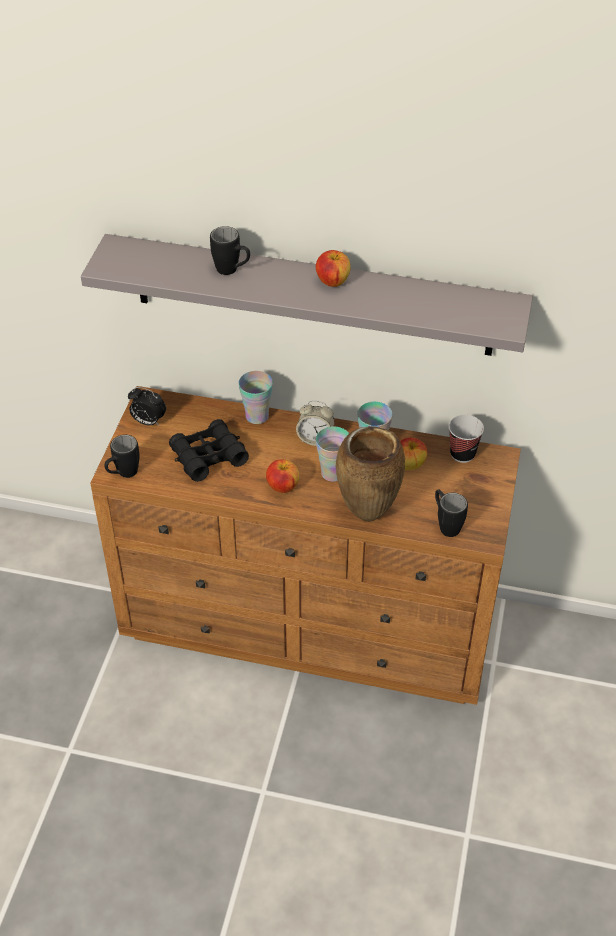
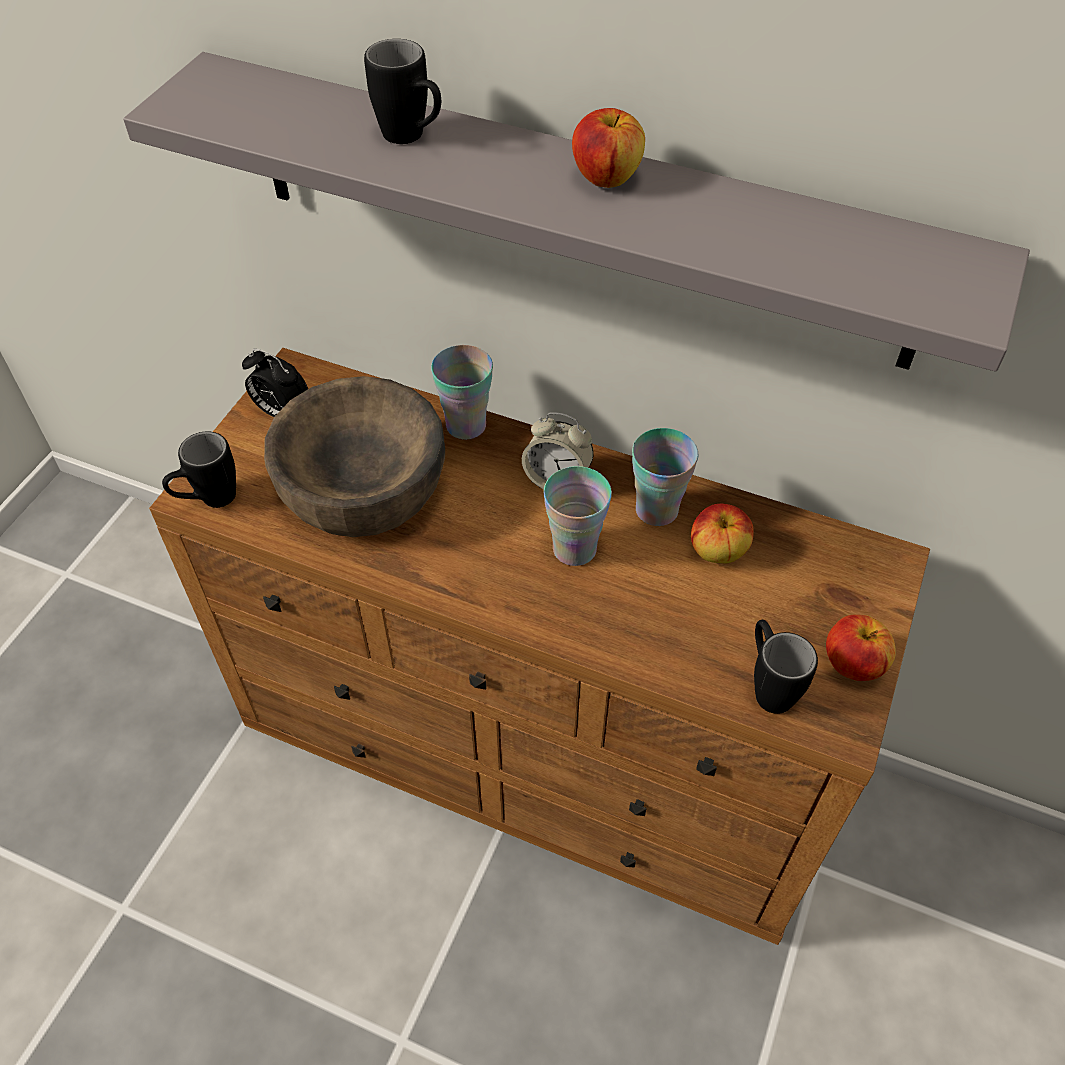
camera: 10 degrees right, 5 degrees up
(208, 457) = (363, 488): black binoculars -> brown bowl
(282, 486) = (478, 562): apple -> apple (852, 664)
(367, 514) = (621, 640): brown vase -> none
(462, 454) = (819, 544): cup -> none

